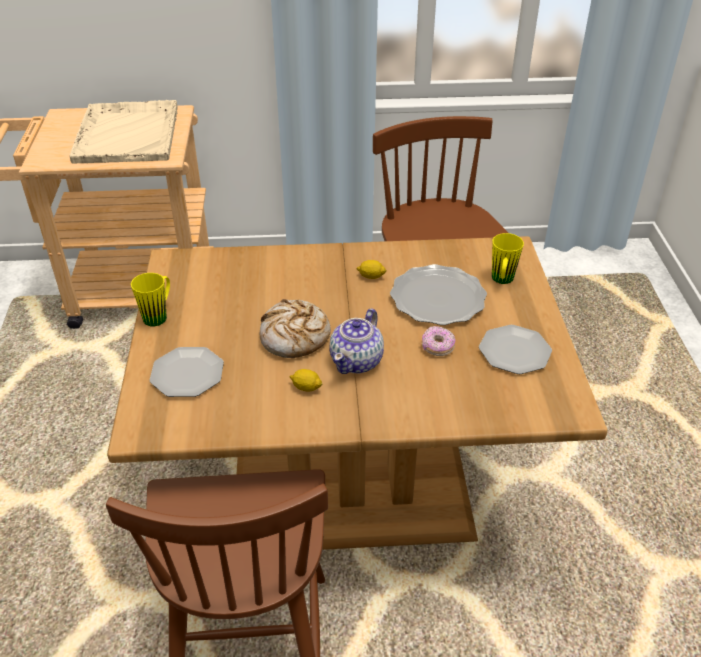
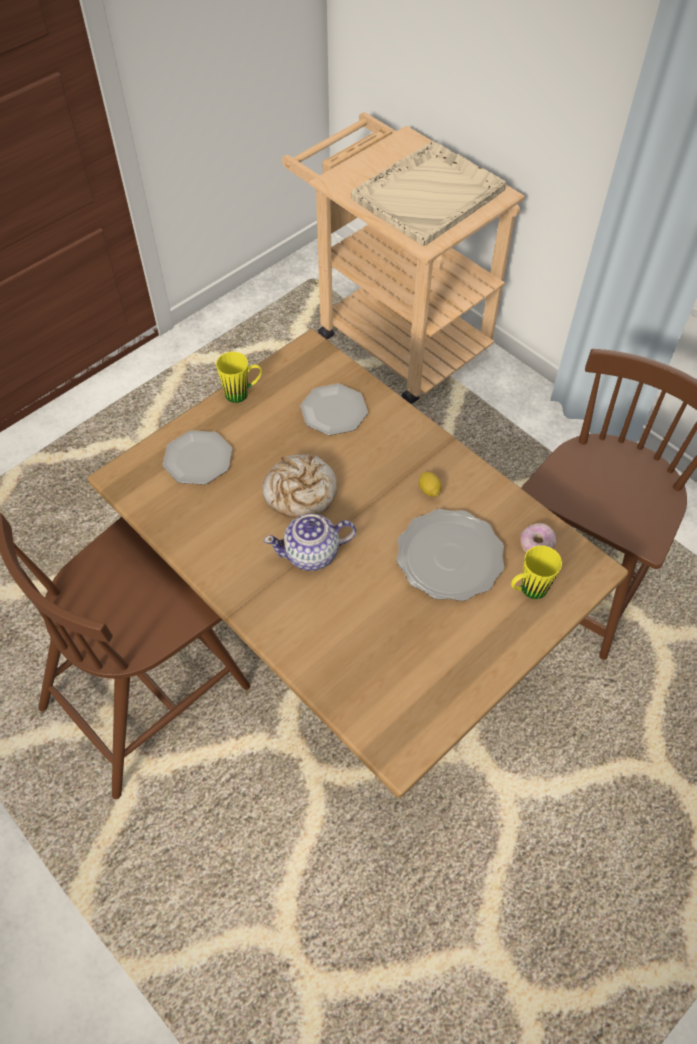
camera: 50 degrees right, 15 degrees up
(306, 387) = (251, 541): lemon -> none
(437, 347) = (383, 598): donut -> donut (536, 544)
(515, 352) = (434, 661): plate -> plate (333, 412)

